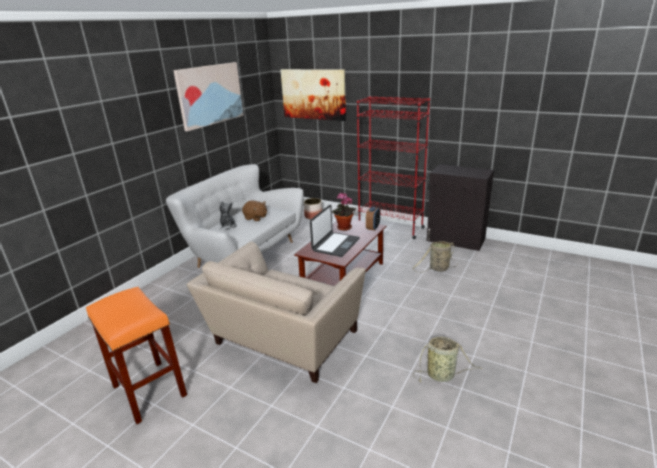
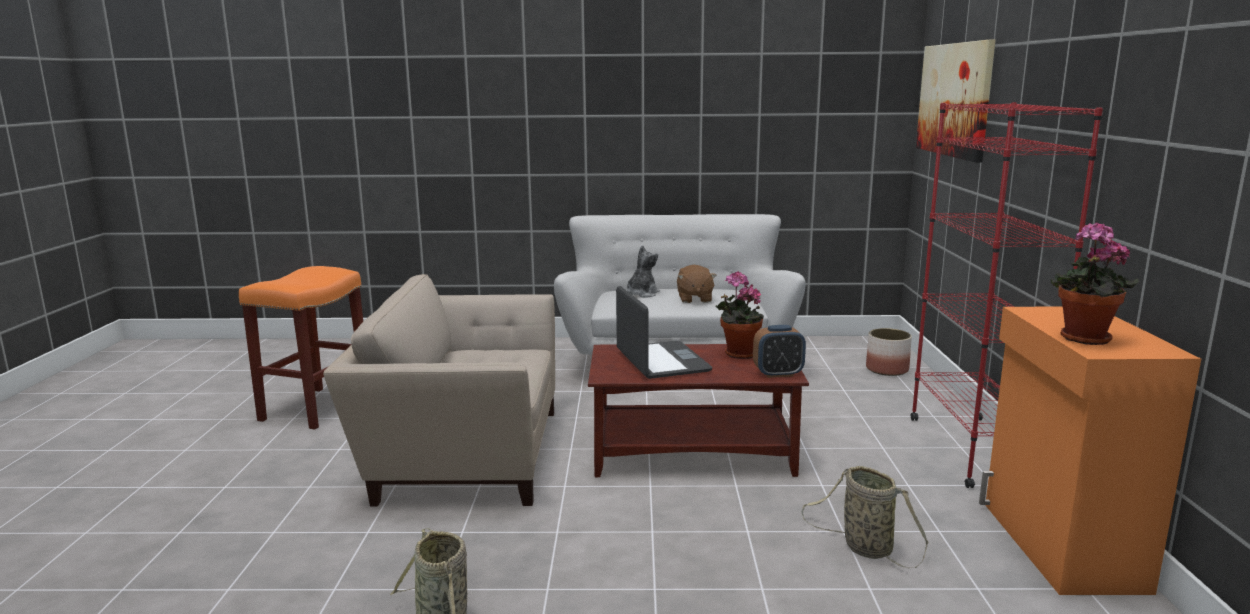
camera: 60 degrees right, 10 degrees down
(210, 95) = (730, 75): picture -> none
(335, 245) = (661, 361): laptop -> laptop turned 105 degrees counterclockwise
(455, 240) = (1059, 546): black cabinet -> orange cabinet
(470, 174) = (1082, 339): none -> potted plant

